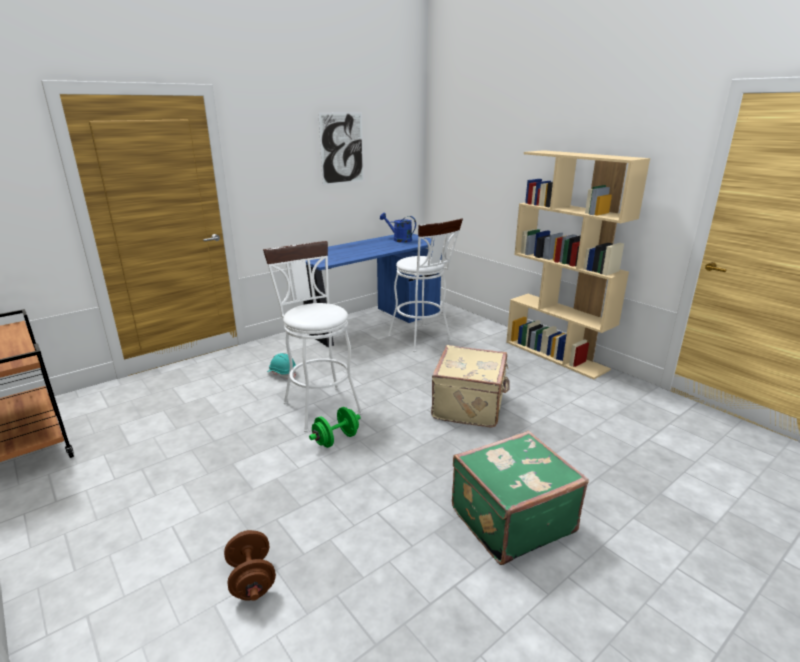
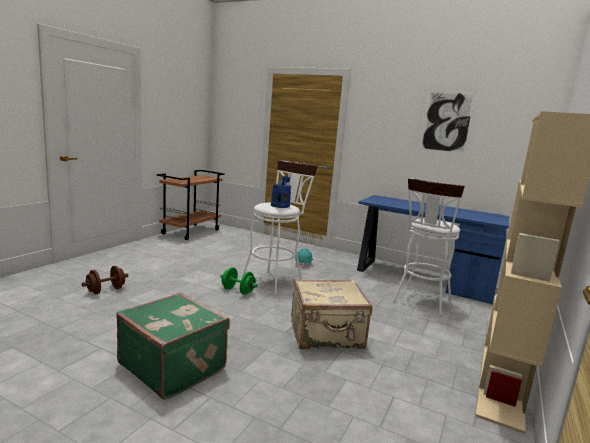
camera: 65 degrees right, 10 degrees down
(399, 239) = (476, 214): blue watering can -> blue watering can (280, 204)

